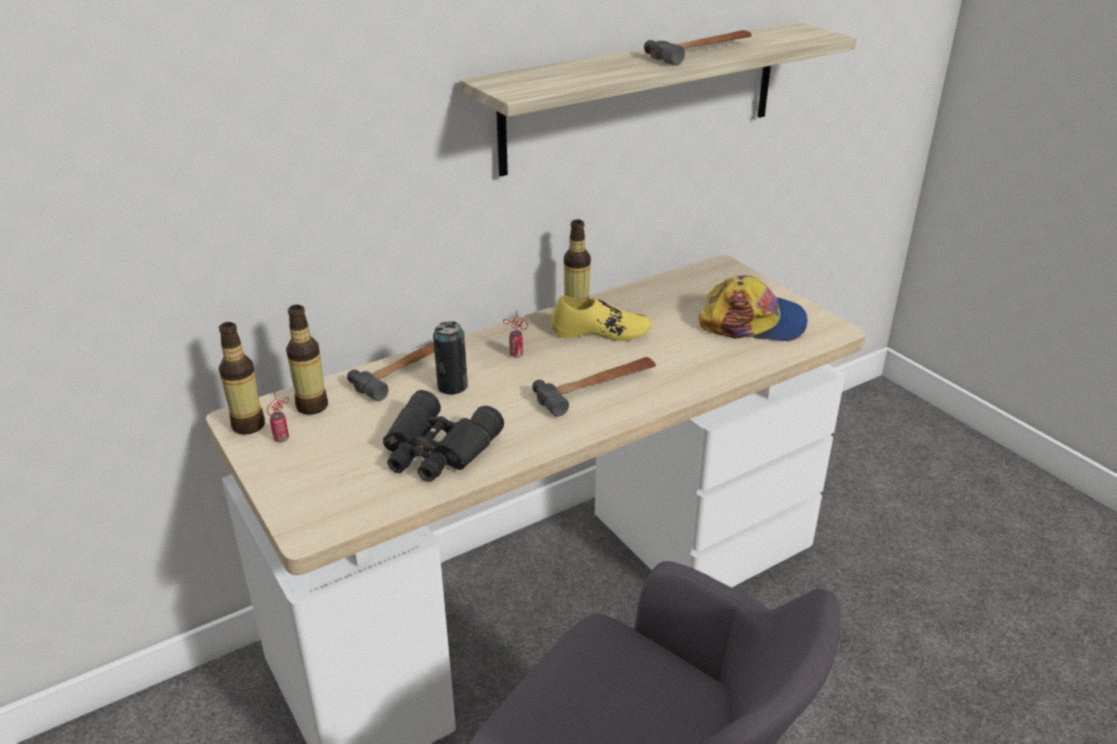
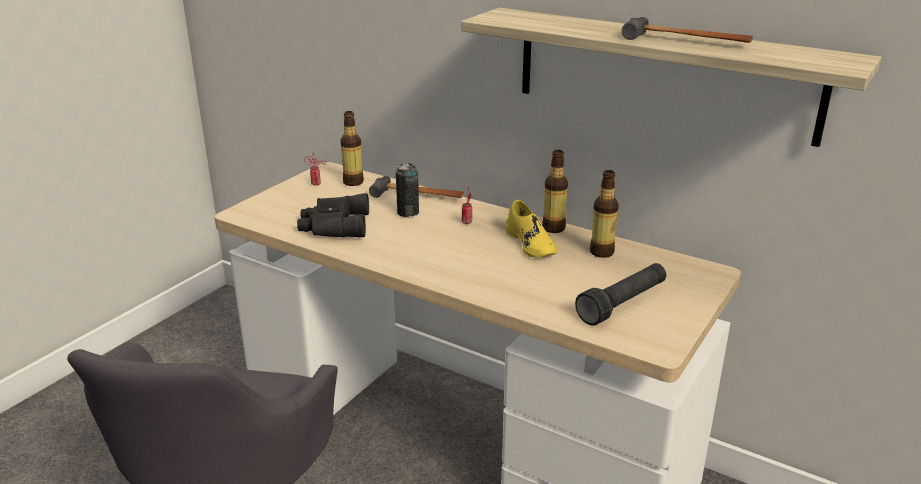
camera: 65 degrees right, 5 degrees down
(248, 426) = (322, 173): bottle -> bottle (601, 252)
(597, 388) = (450, 259): hammer -> none
(753, 322) = (623, 304): cap -> black flashlight

